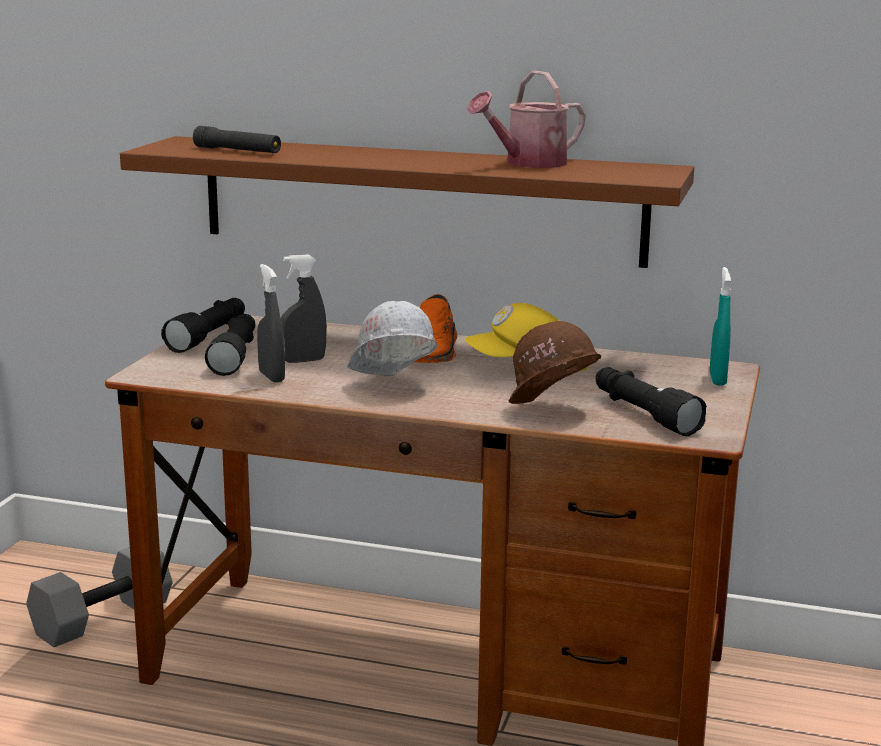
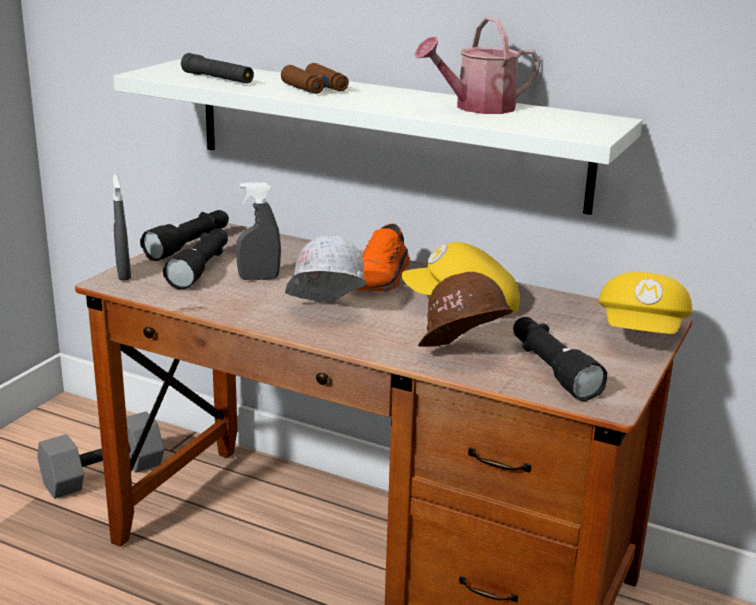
camera: 10 degrees right, 5 degrees up
(271, 377) = (221, 294): grey spray bottle -> grey spray bottle (123, 274)
(349, 155) = (315, 88): none -> brown binoculars
(420, 200) = (385, 133): brown shelf -> white shelf
(717, 379) = (642, 334): turquoise spray bottle -> yellow cap

